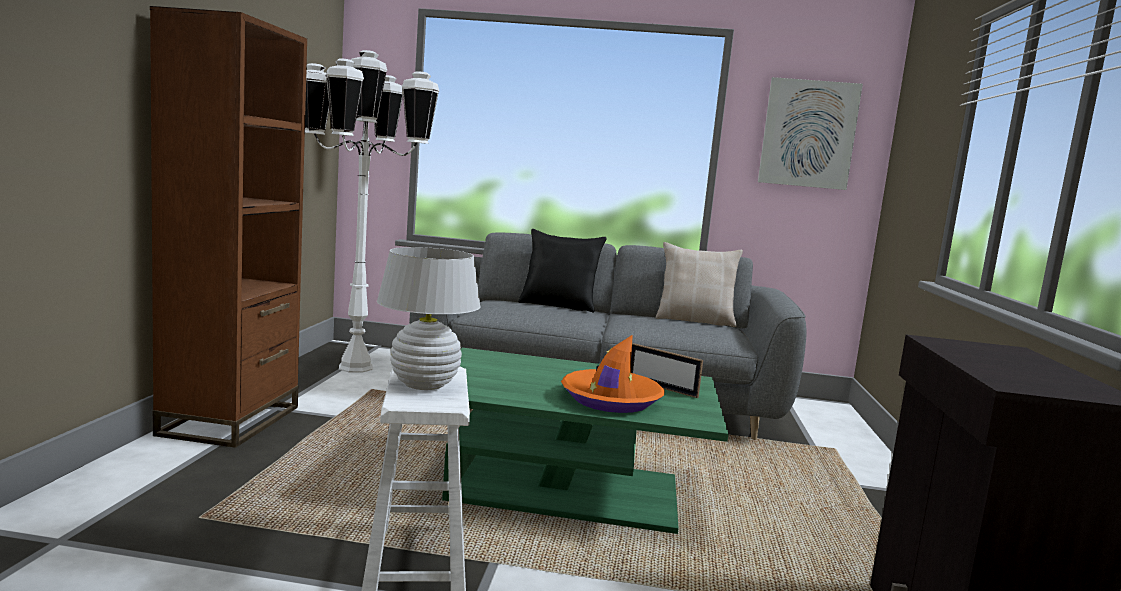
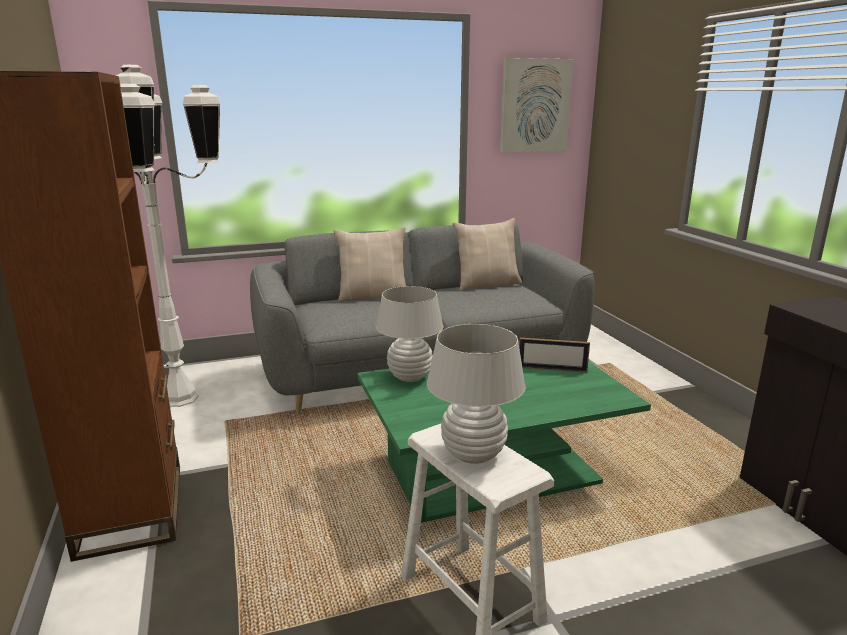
camera: 25 degrees left, 10 degrees up
(503, 359) = (409, 377): none -> white table lamp
(558, 305) = (373, 296): black pillow -> beige pillow
(611, 400) = (542, 397): orange hat -> none

